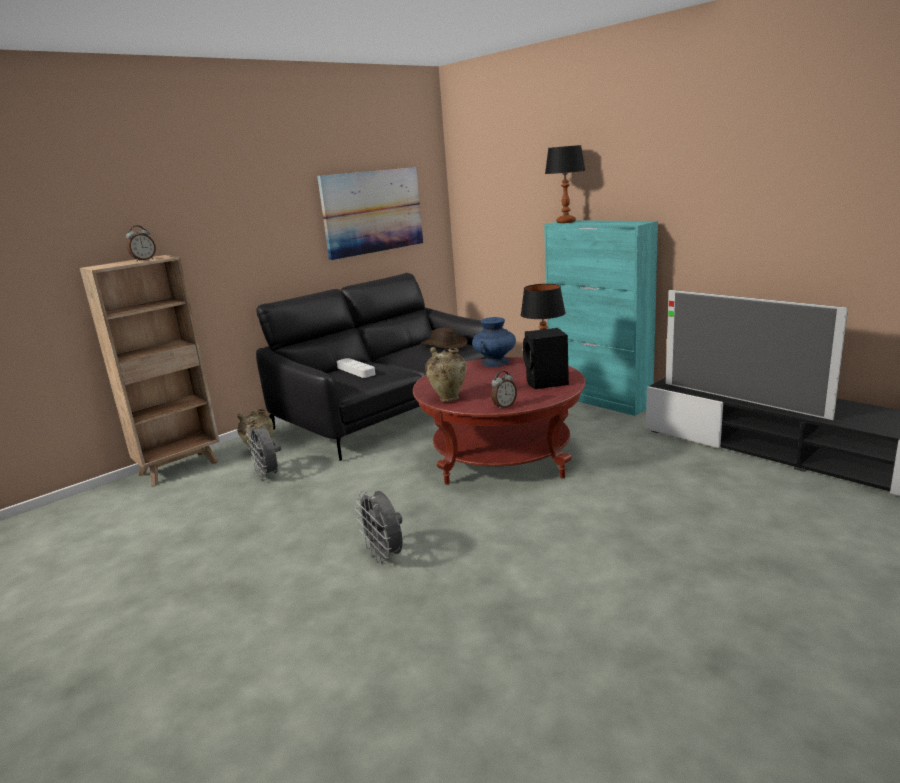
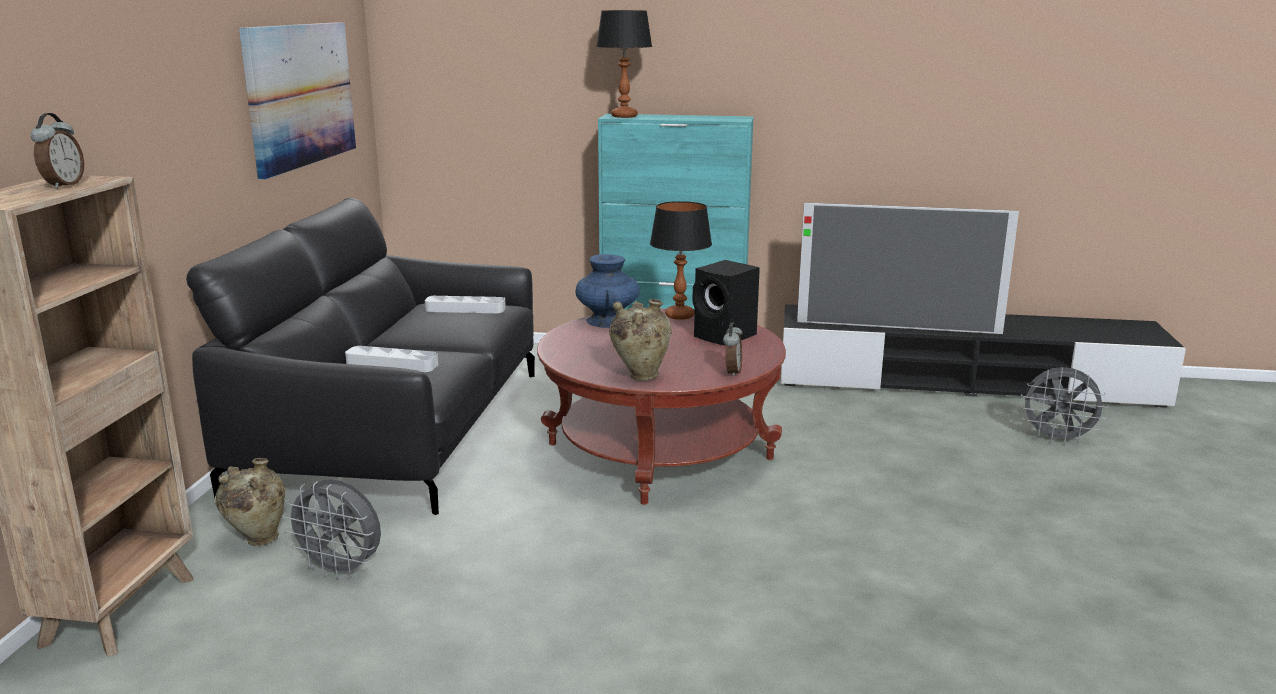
camera: 40 degrees left, 0 degrees up
(385, 556) = (710, 614): grey fan -> grey fan (1057, 439)
(443, 345) = (465, 309): brown hat -> grey tray

